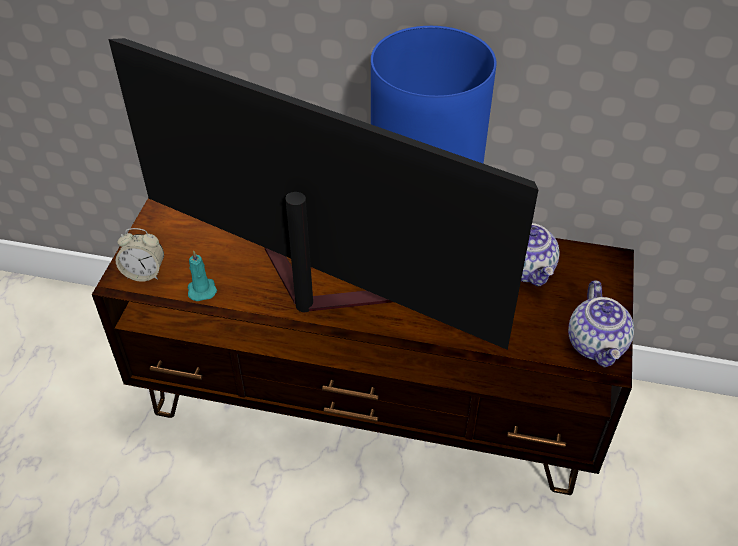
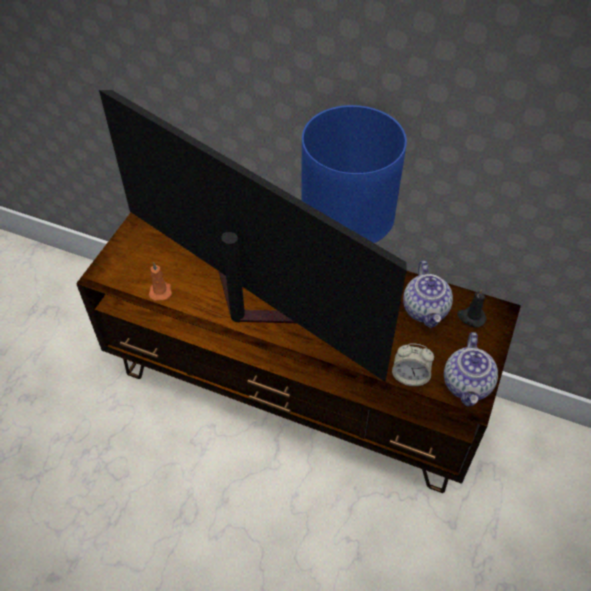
camera: 10 degrees right, 5 degrees up
(144, 273) = (119, 271): alarm clock -> alarm clock (410, 376)
(201, 289) = (160, 291): turquoise candle -> orange candle
(581, 270) = (471, 317): none -> black candle

